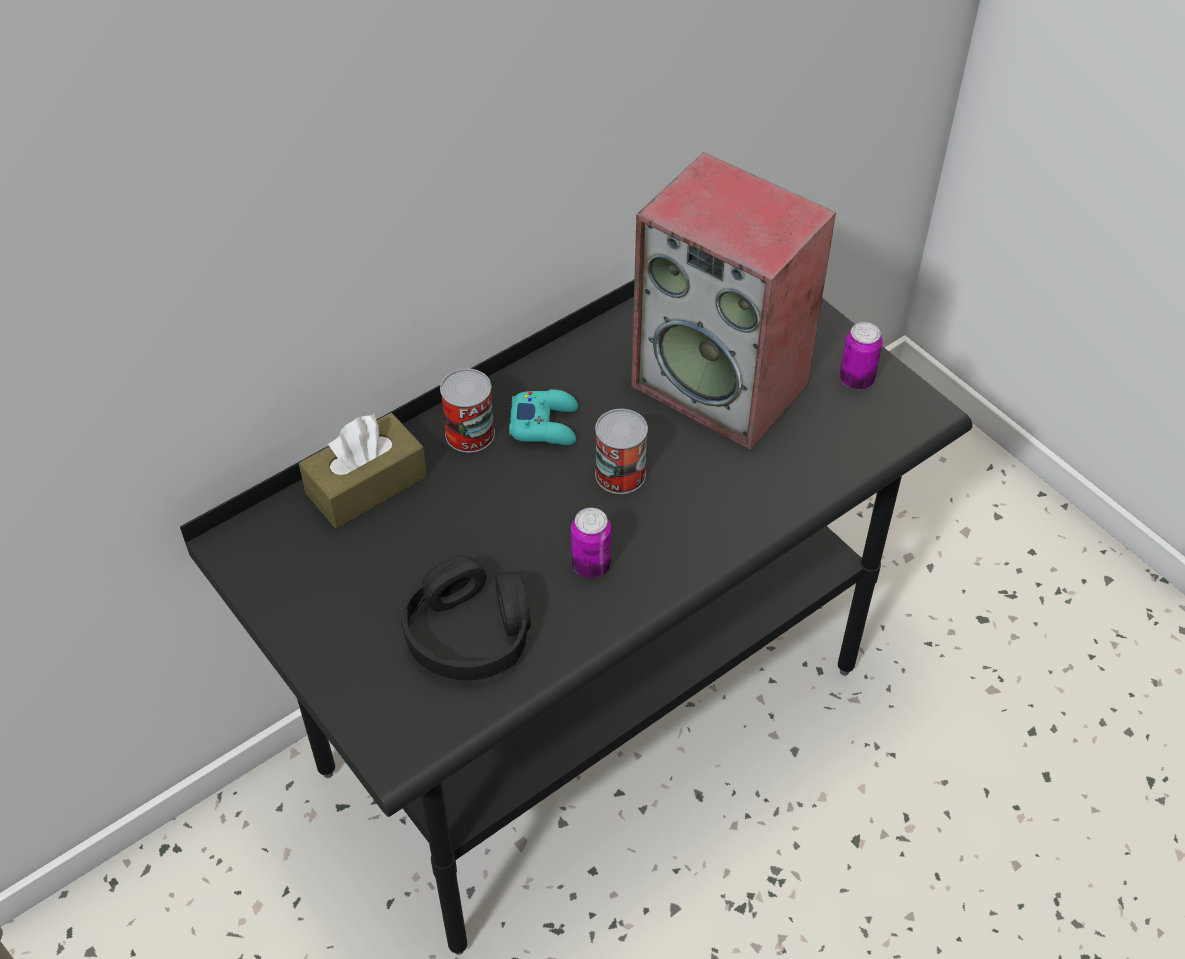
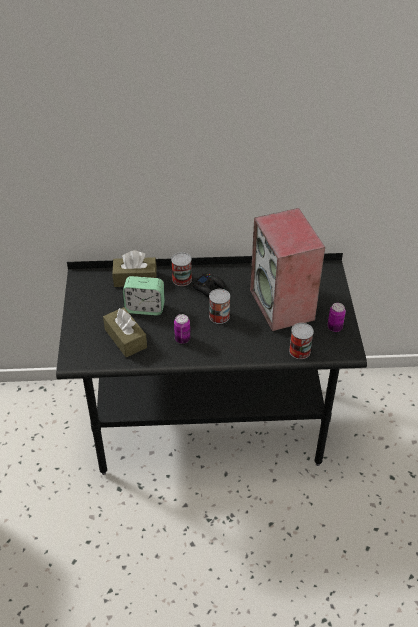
camera: 35 degrees right, 5 degrees down
(449, 540) = (145, 308): none -> alarm clock
(469, 632) = (125, 338): black headphones -> brown tissue box
(545, 424) = (209, 288): turquoise game controller -> black game controller
(837, 462) = (299, 351): none -> can

